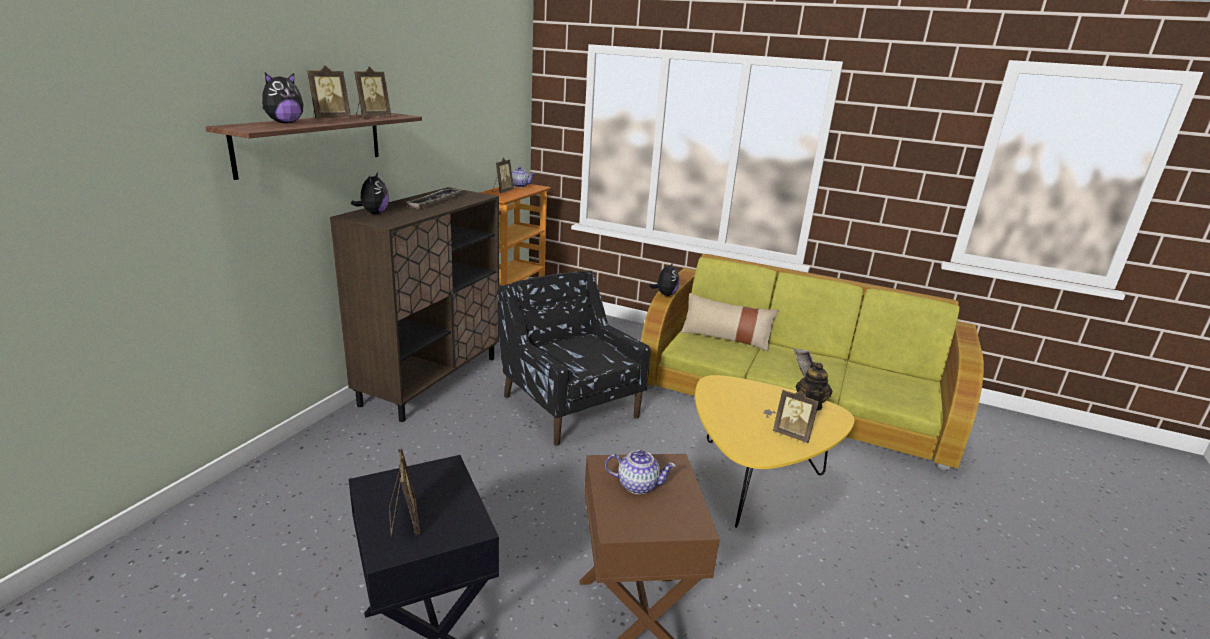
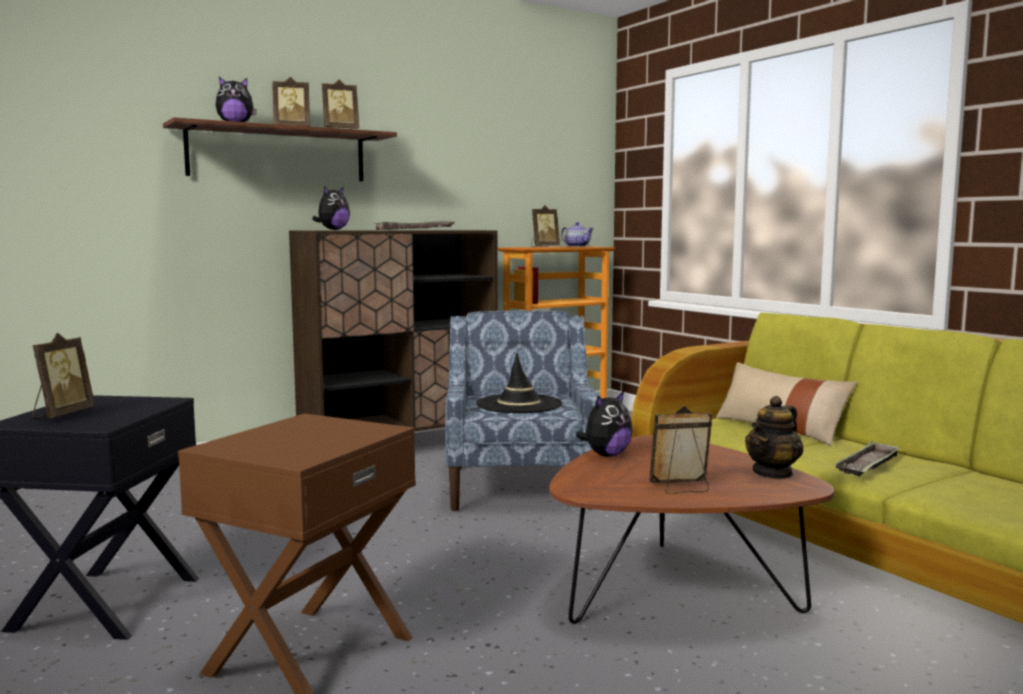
camera: 35 degrees right, 15 degrees down
(569, 405) = (520, 486): black armchair -> blue armchair
(581, 355) = (519, 404): none -> black hat
(637, 485) = (305, 432): teapot -> none
(665, 294) = (680, 352): plush toy -> plush toy (606, 455)
(754, 480) = (674, 592): yellow coffee table -> brown coffee table
(792, 434) = (682, 488): picture frame -> picture frame turned 105 degrees clockwise

